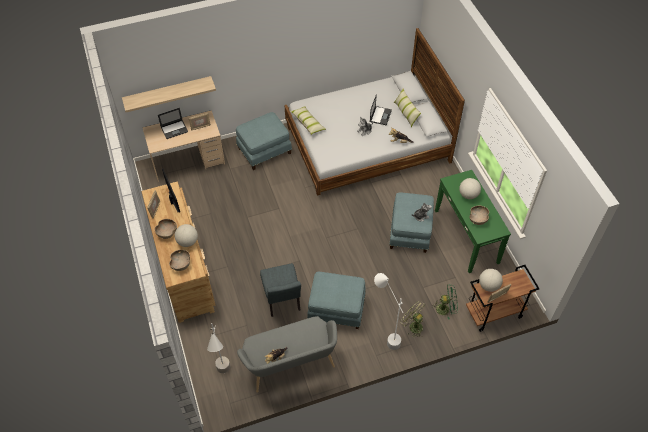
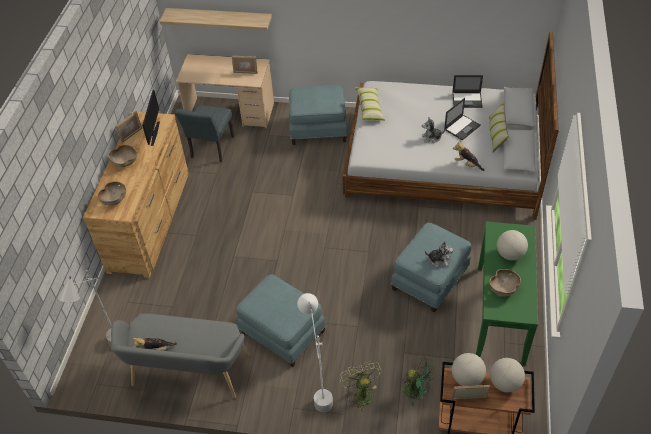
camera: 30 degrees right, 5 degrees down
(174, 129) = (217, 66): laptop -> laptop (467, 100)
(187, 241) = (138, 179): globe -> globe (505, 383)
(282, 302) = (228, 298): grey chair -> grey chair (211, 149)

